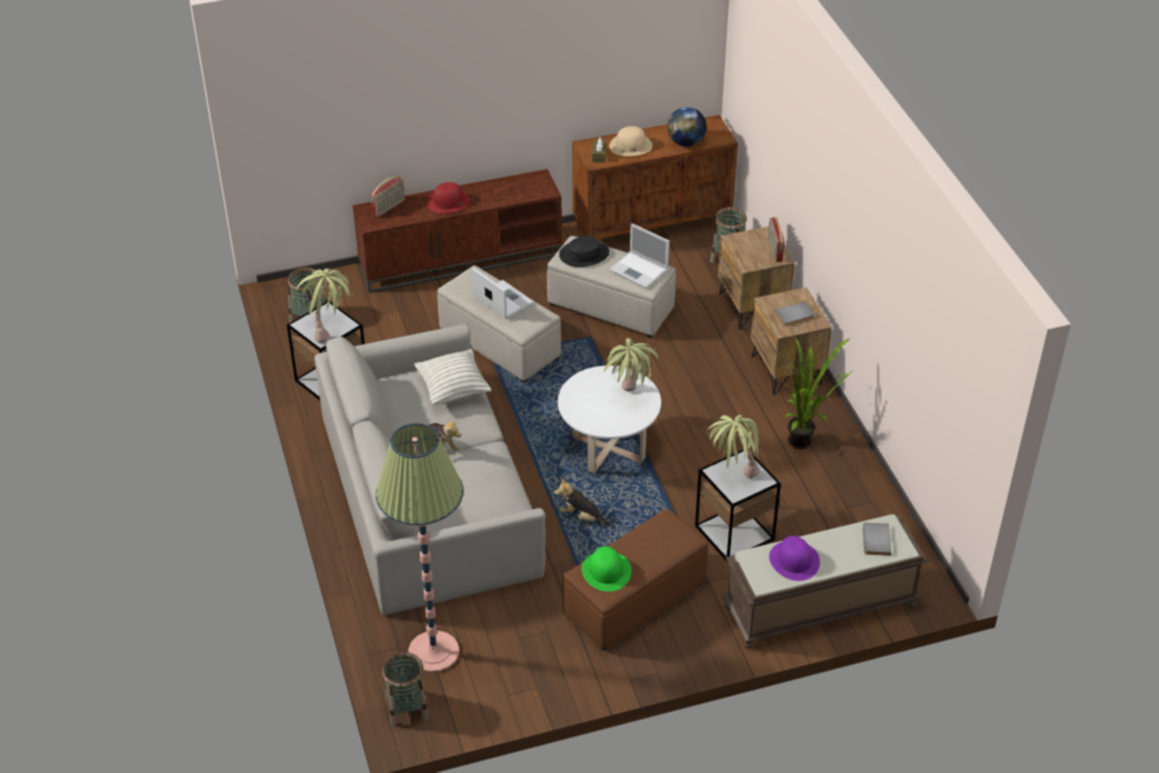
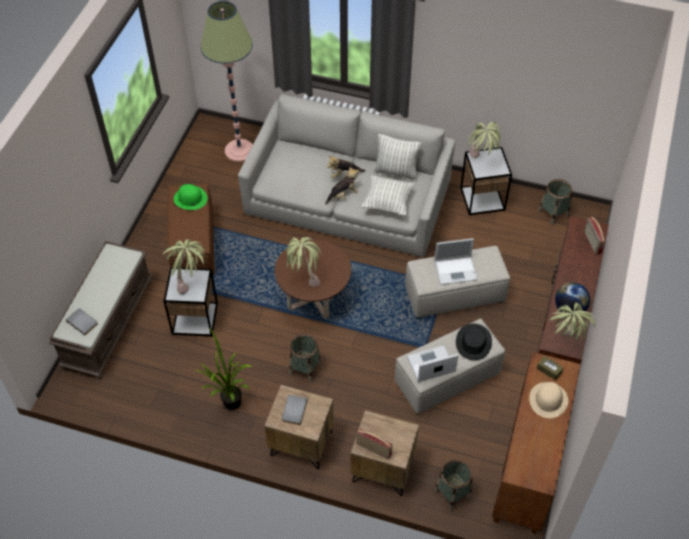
camera: 125 degrees right, 10 degrees up
(395, 404) = (396, 171): none -> pillow
(407, 708) = (216, 127): basket -> basket (305, 368)
(448, 202) = (576, 277): red hat -> none
(539, 183) = (564, 343): none -> potted plant
(581, 517) = (272, 255): plush toy -> plush toy (343, 195)
(608, 448) = (314, 298): white coffee table -> brown coffee table
(686, 143) = (526, 441): globe -> globe (569, 309)
(794, 560) = (109, 274): purple hat -> none

